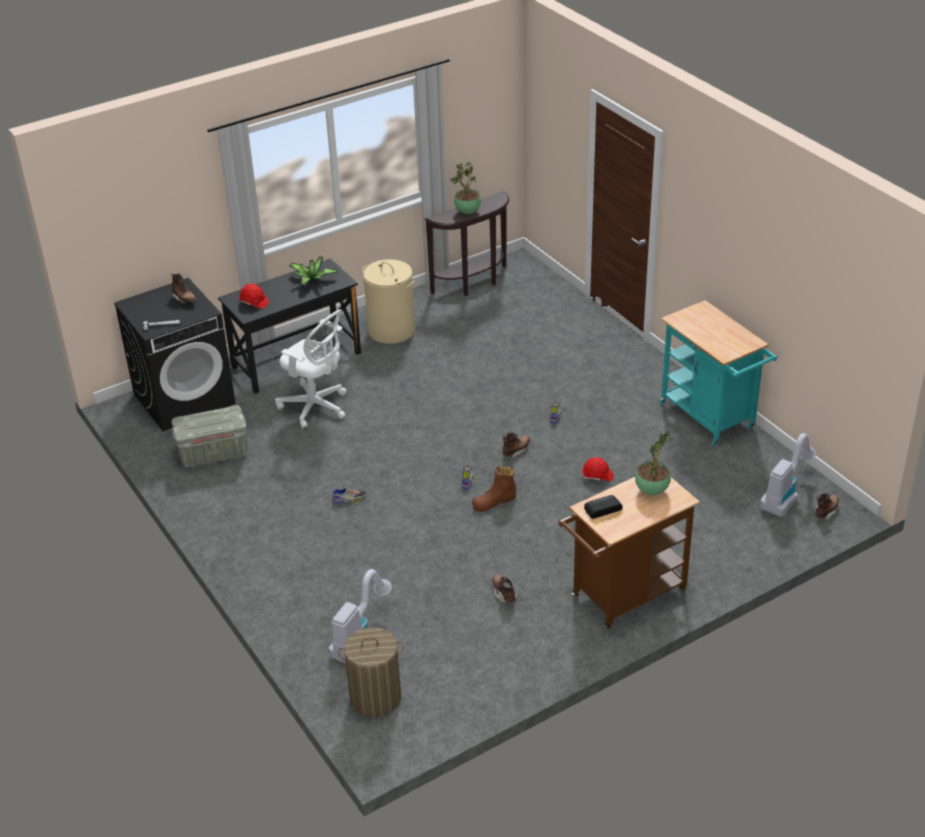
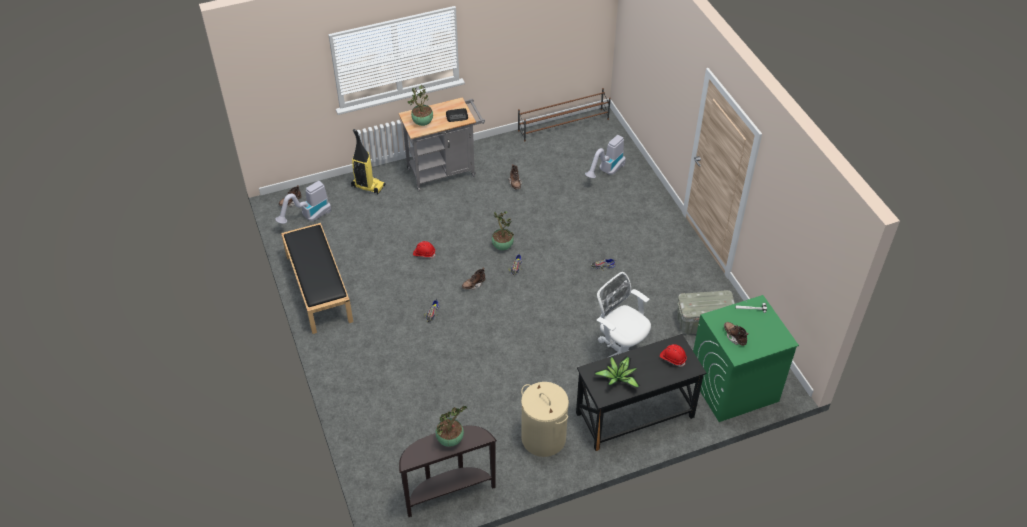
camera: 170 degrees left, 10 degrees up
(184, 398) = (733, 387): black washing machine -> green washing machine
(375, 698) = (601, 140): laundry basket -> none
(449, 718) = (564, 125): none -> brown shoe rack
(494, 501) = (502, 246): brown boot -> potted plant
(623, 596) = (445, 171): brown cart -> grey cart
(711, 418) = (318, 288): turquoise cart -> black bench
(729, 552) = (367, 186): none -> vacuum cleaner

